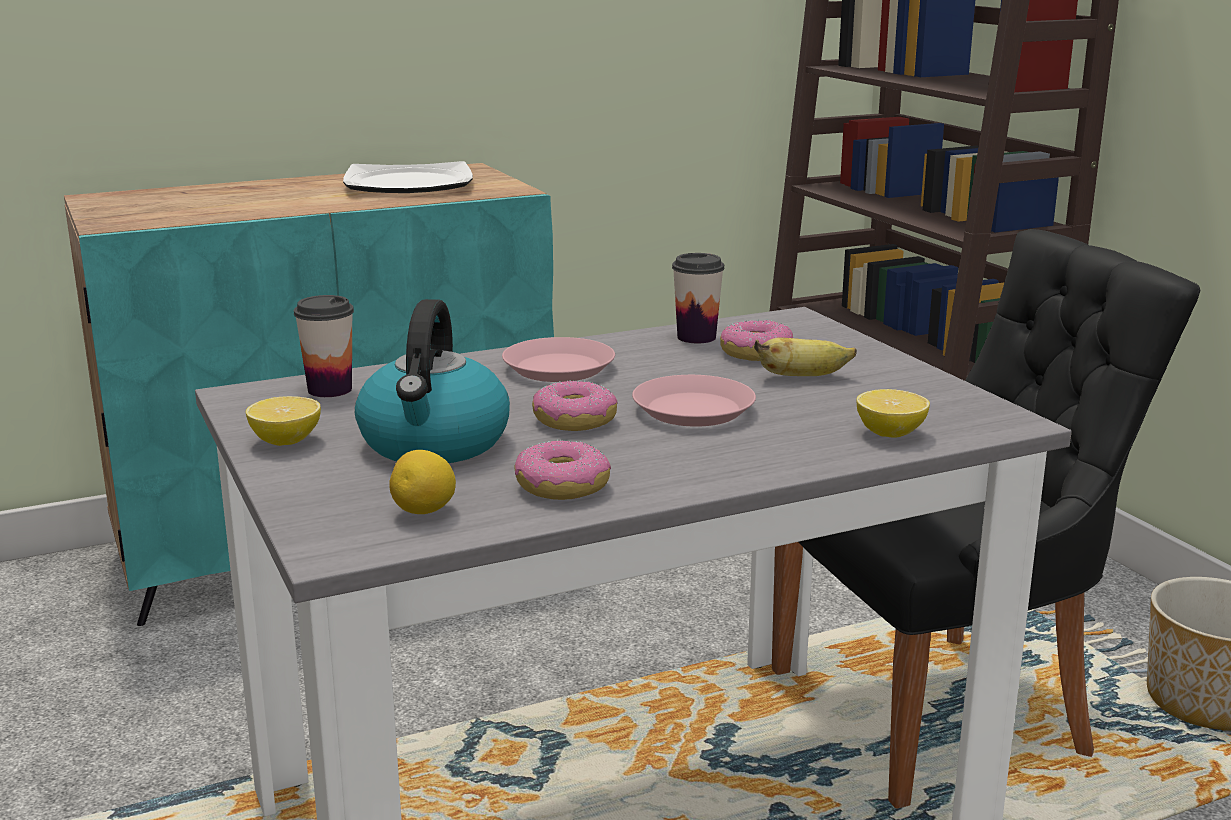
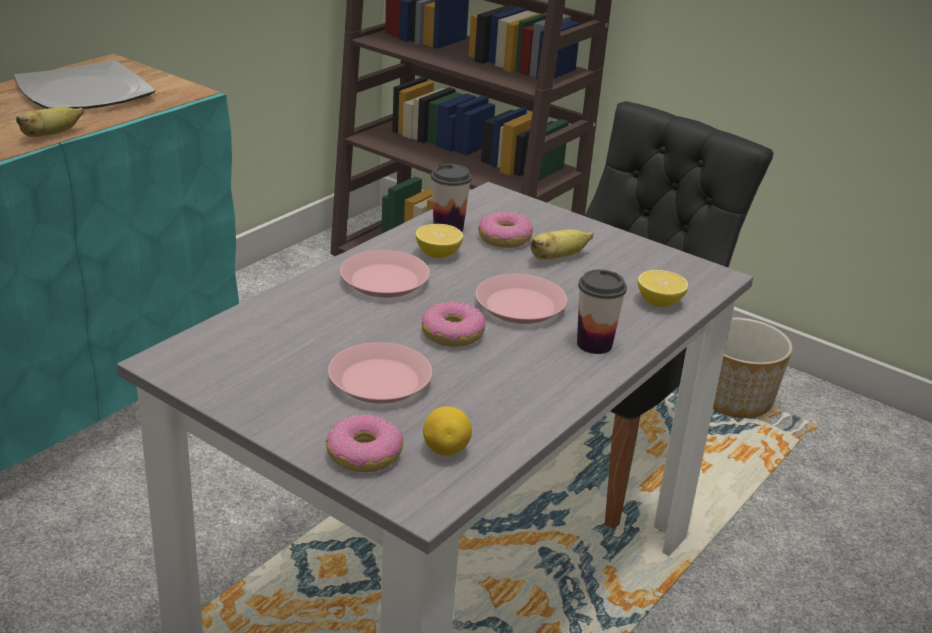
camera: 30 degrees left, 10 degrees up
(286, 441) = (264, 404): lemon -> lemon (438, 254)
(329, 207) = (51, 135): none -> banana
(330, 390) = (234, 340): cup -> cup (594, 344)
(434, 444) = (379, 381): kettle -> pink plate
(561, 486) = (510, 402): donut -> donut (364, 455)

